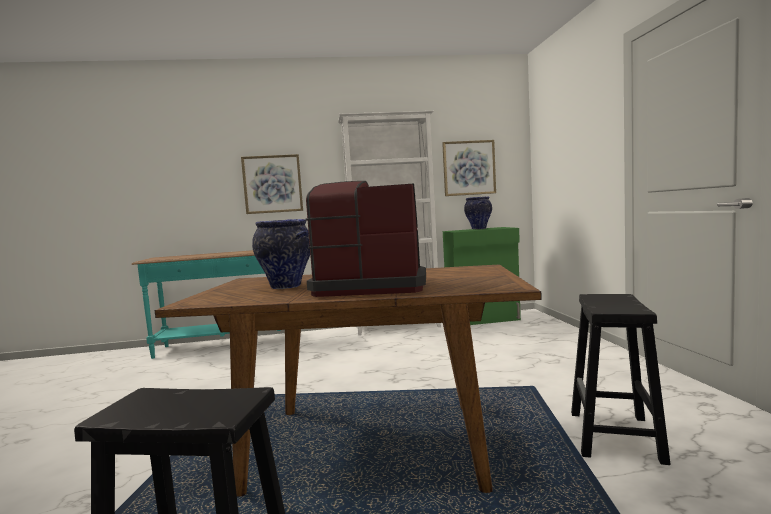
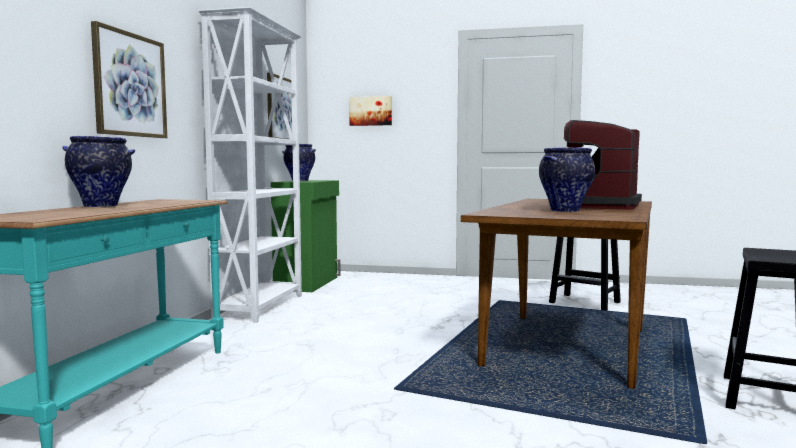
camera: 70 degrees left, 0 degrees up
(225, 252) = (102, 206): none -> vase
(562, 153) = (370, 111): none -> picture

